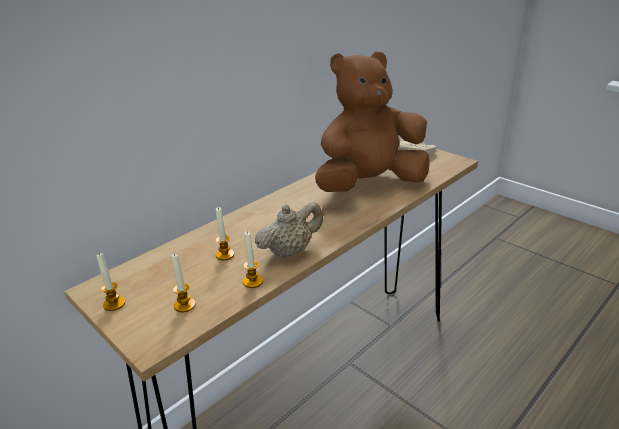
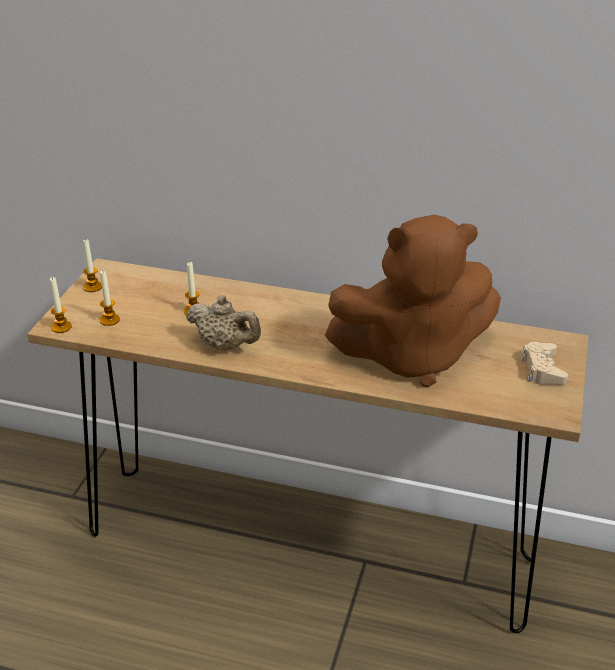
camera: 60 degrees right, 5 degrees up
(253, 282) = (162, 342): candle -> candle (61, 327)
(370, 184) = (412, 356): brown plush toy -> brown plush toy turned 135 degrees clockwise

